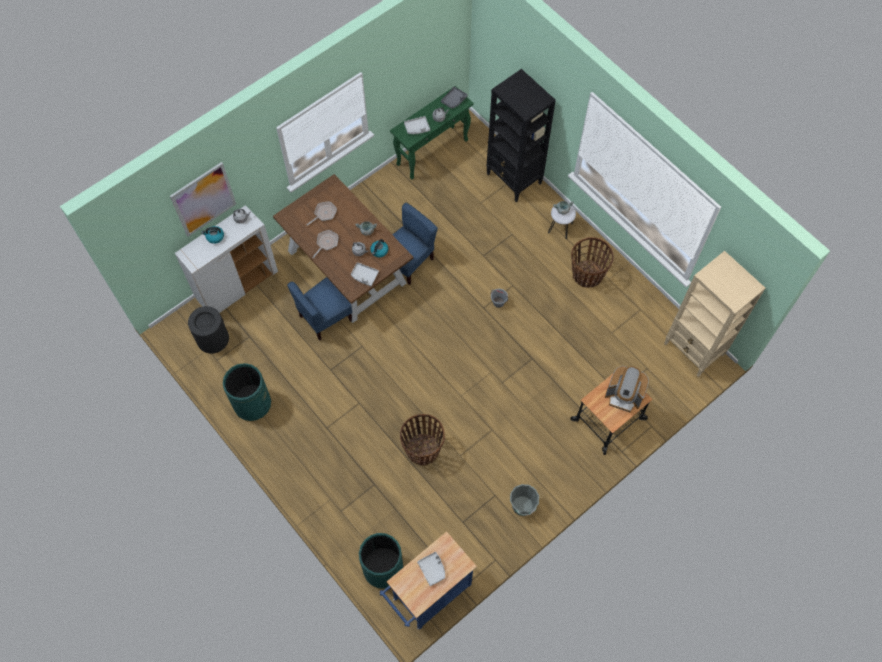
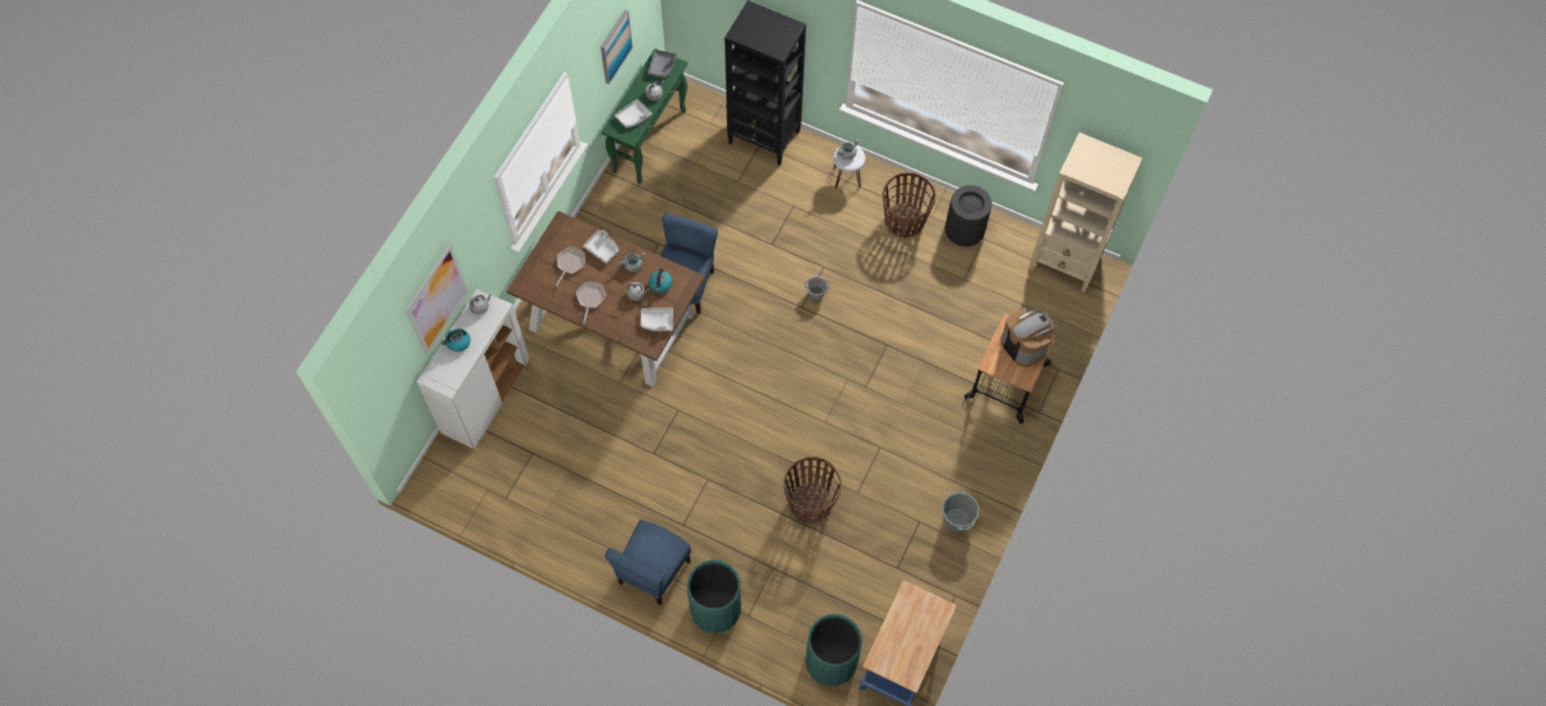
camera: 25 degrees left, 0 degrees up
(213, 338) = (487, 474): black trash can -> black trash can (965, 228)
(252, 404) = (577, 533): green trash can -> green trash can (715, 608)
(325, 318) = (616, 393): blue chair -> blue chair (653, 572)
(416, 70) = (615, 46): none -> picture
(432, 569) = (908, 630): grey tray -> grey tray (602, 248)
(623, 396) = (1023, 345): coffee machine -> coffee machine turned 120 degrees counterclockwise

